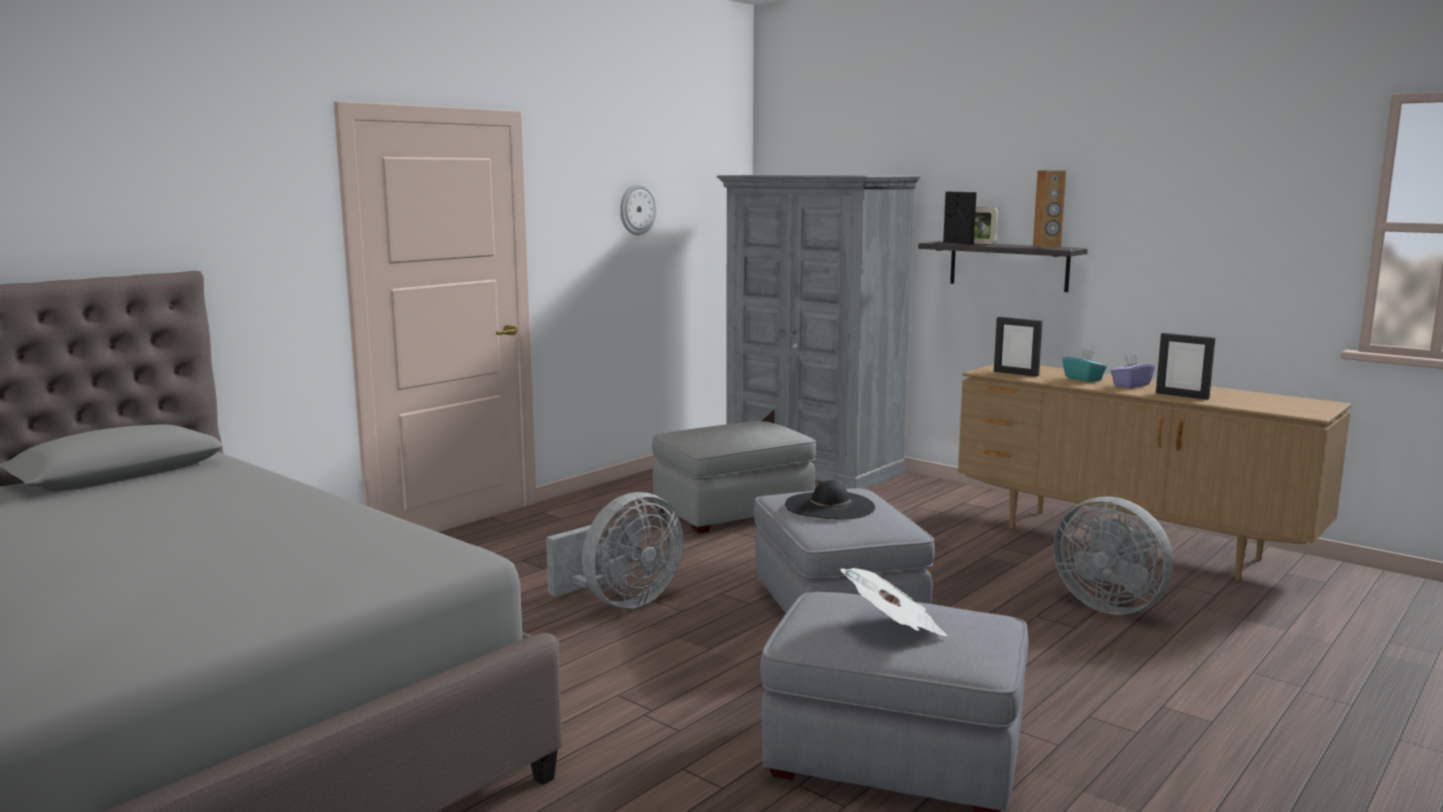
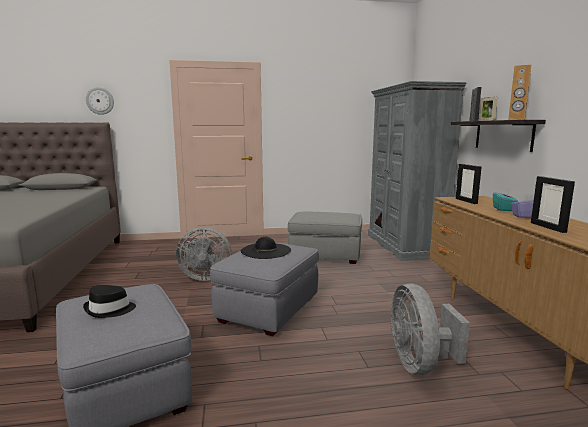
camera: 40 degrees right, 0 degrees up
(637, 209) = (328, 108): wall clock -> wall clock (100, 101)
(893, 628) = (109, 310): newspaper -> black hat

